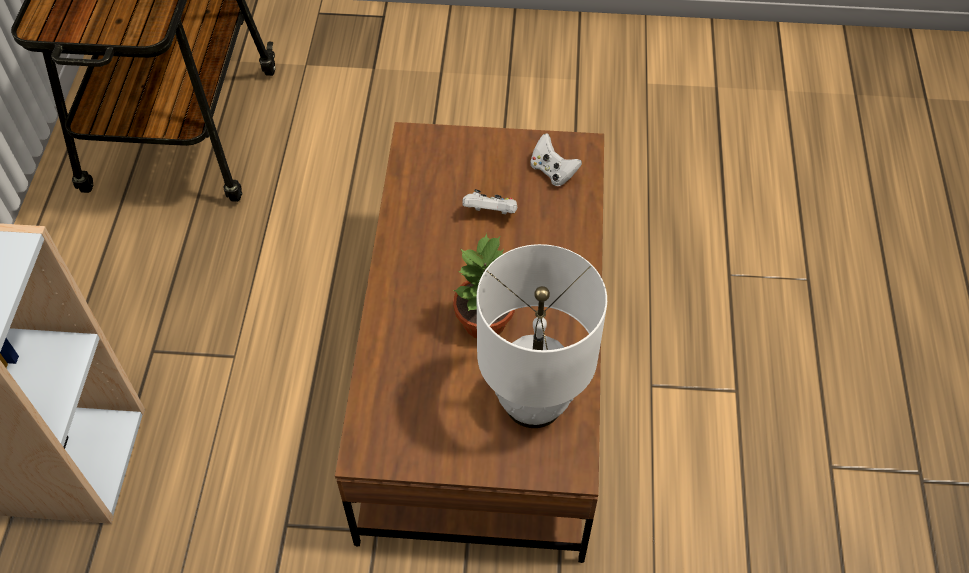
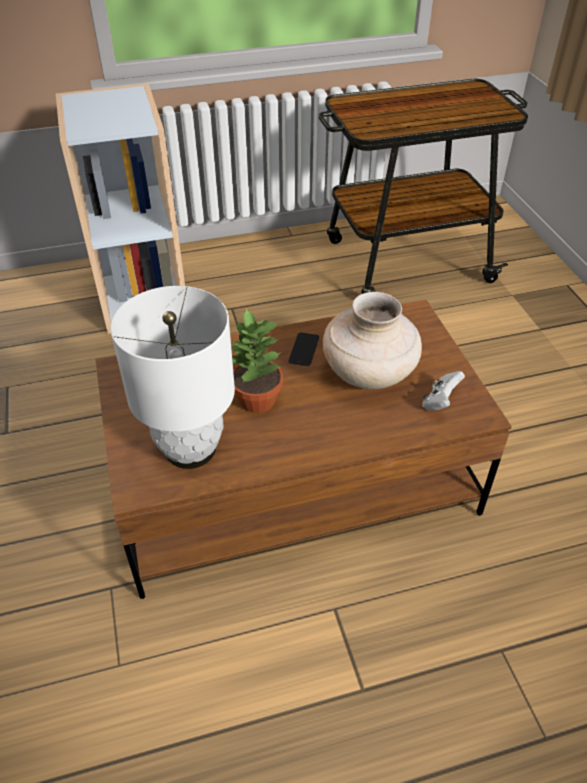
camera: 70 degrees right, 10 degrees down
(424, 256) = (304, 350): none -> phone
(490, 213) = (369, 375): white game controller -> beige vase

